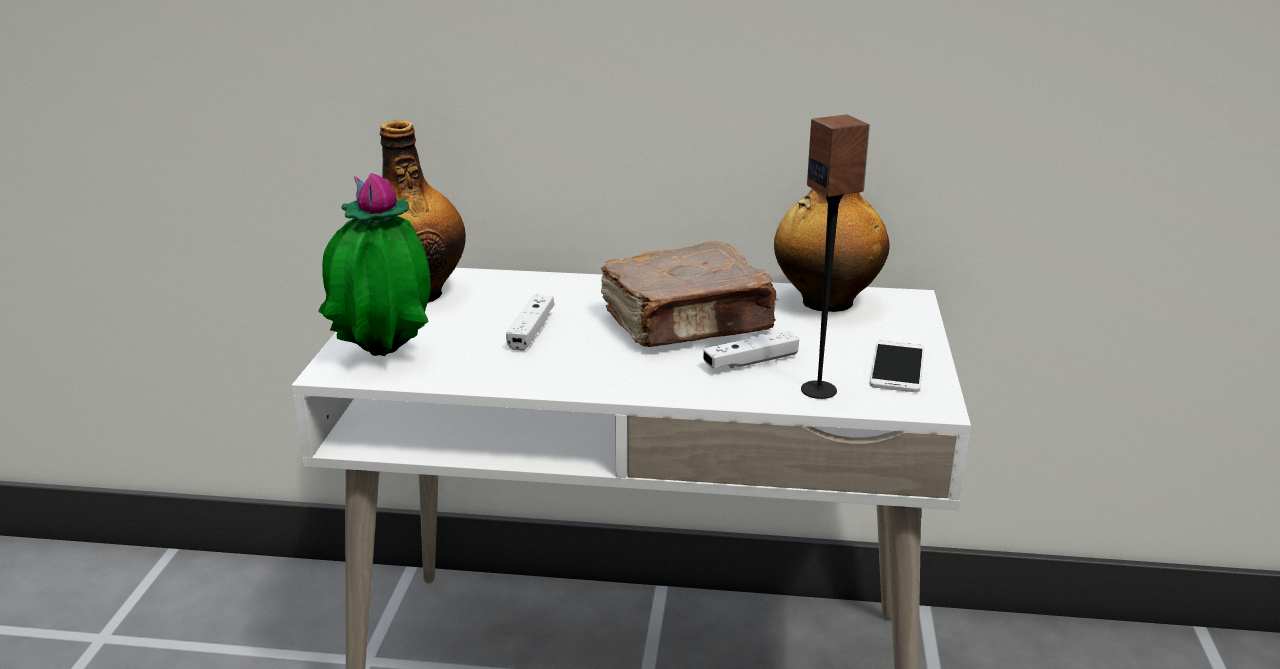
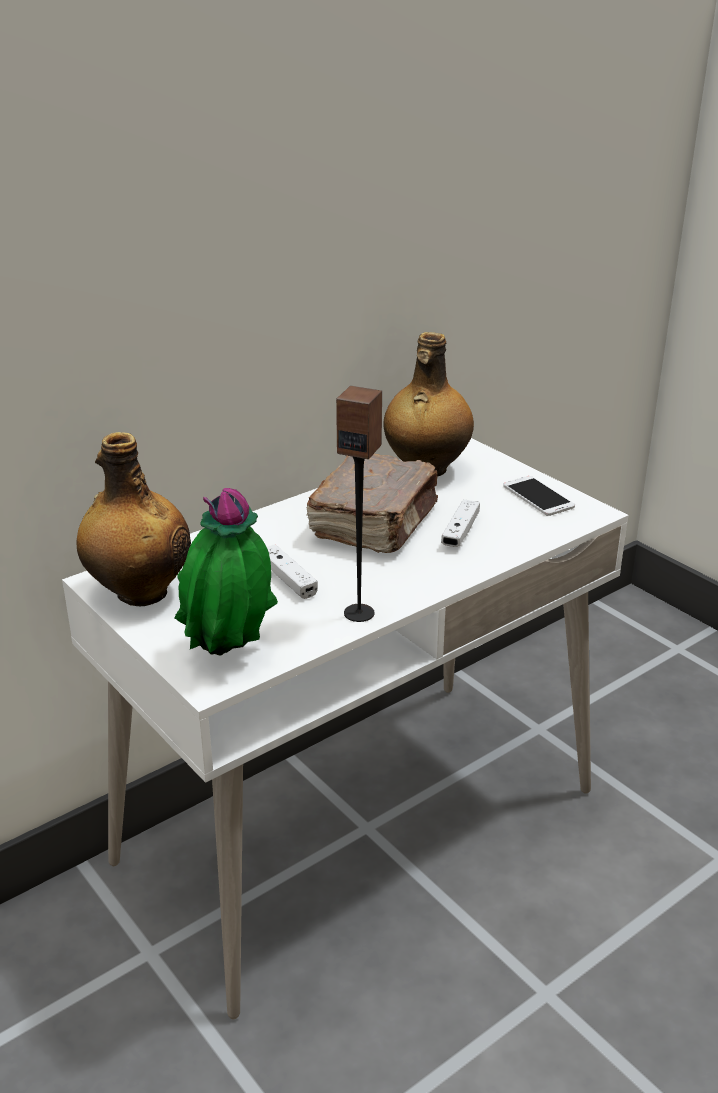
camera: 45 degrees left, 5 degrees up
(819, 390) = (528, 532): speaker -> speaker (359, 613)

